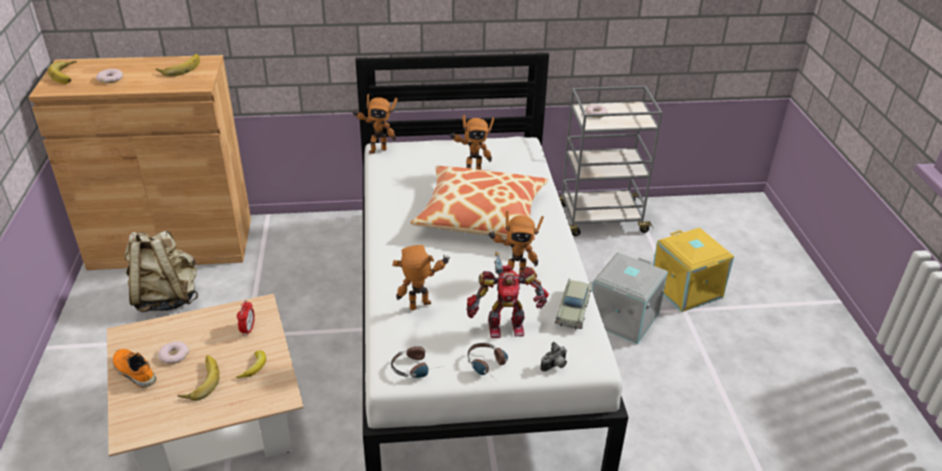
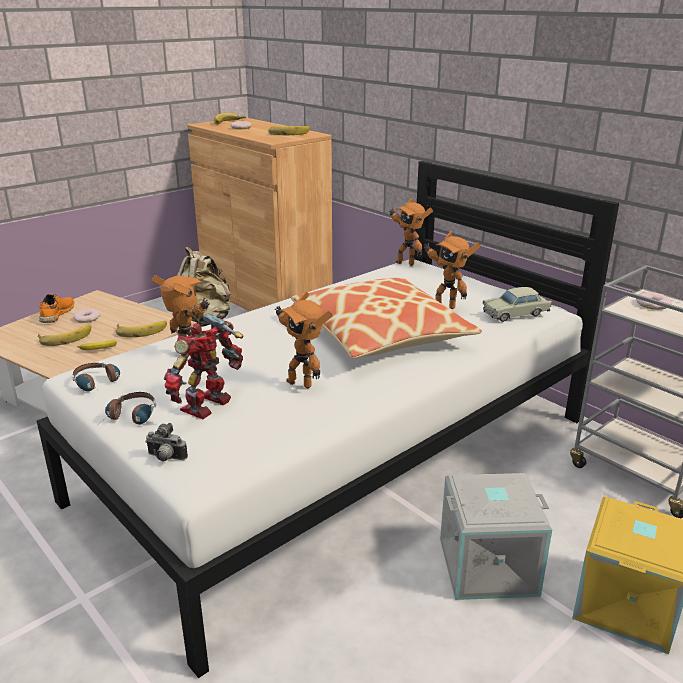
camera: 55 degrees right, 10 degrees down
(248, 329) = (141, 330): alarm clock -> banana
(505, 326) = (209, 406): toy robot -> toy robot turned 75 degrees clockwise
(573, 309) = (283, 436): beige toy car -> beige toy car (516, 313)

